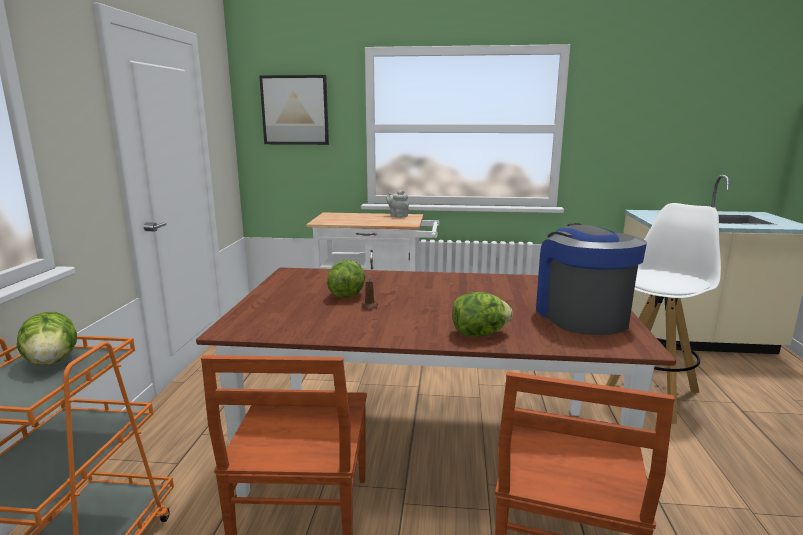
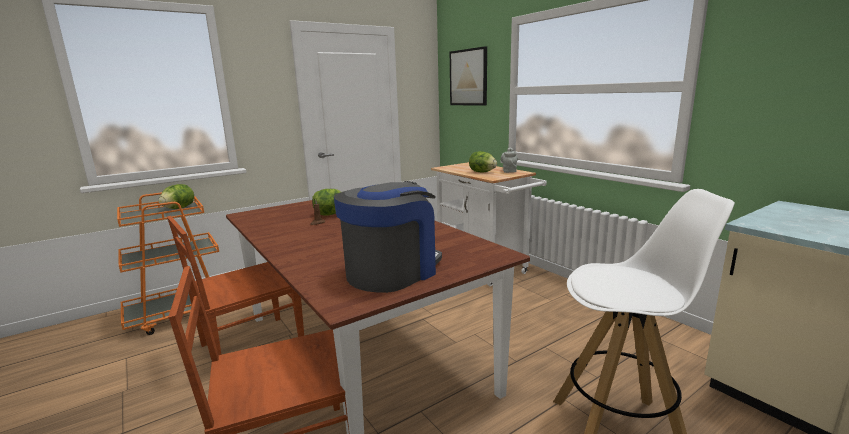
camera: 50 degrees right, 0 degrees up
(479, 334) = (302, 255): lettuce -> lettuce (482, 172)

